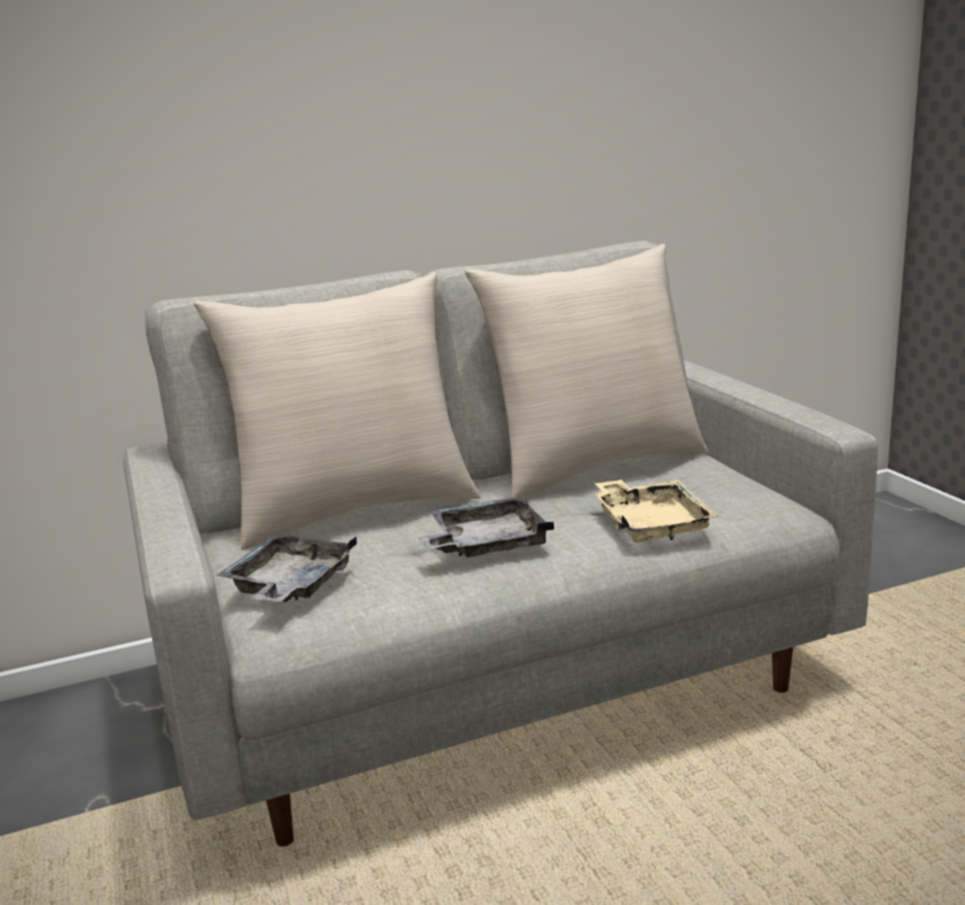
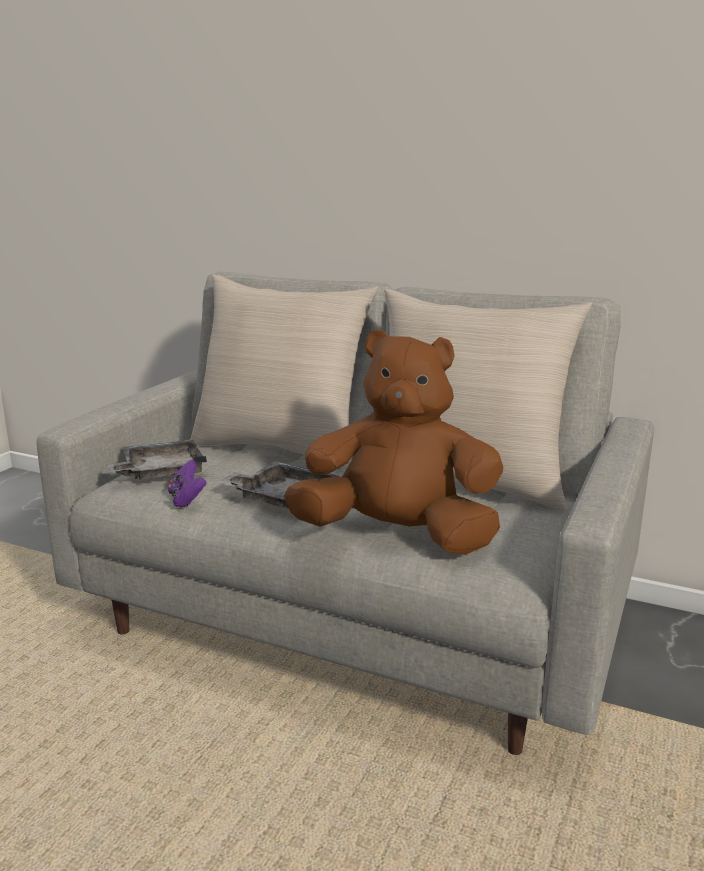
camera: 45 degrees right, 0 degrees up
(397, 592) = (186, 499): none -> purple game controller
(651, 524) = (398, 536): beige tray -> brown plush toy

